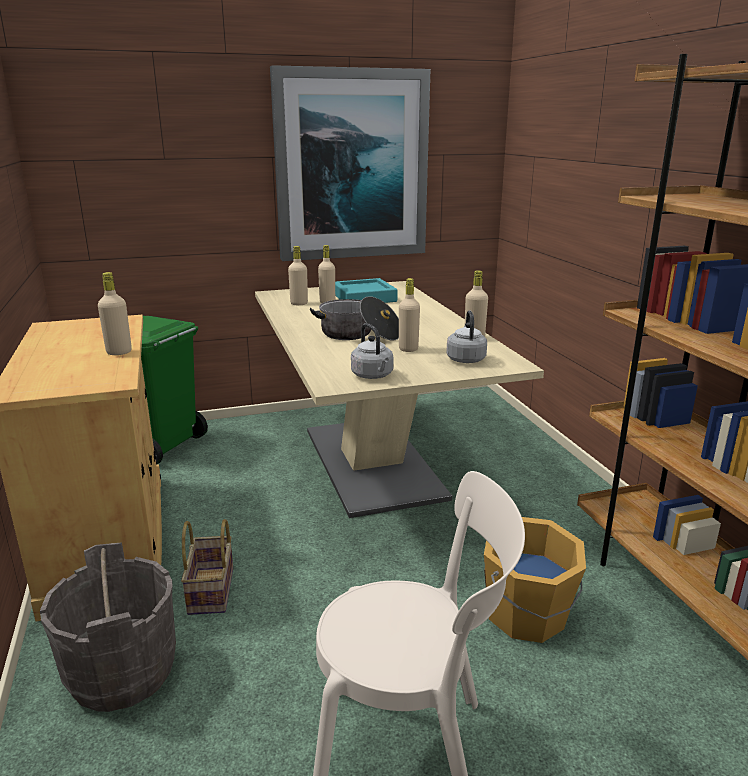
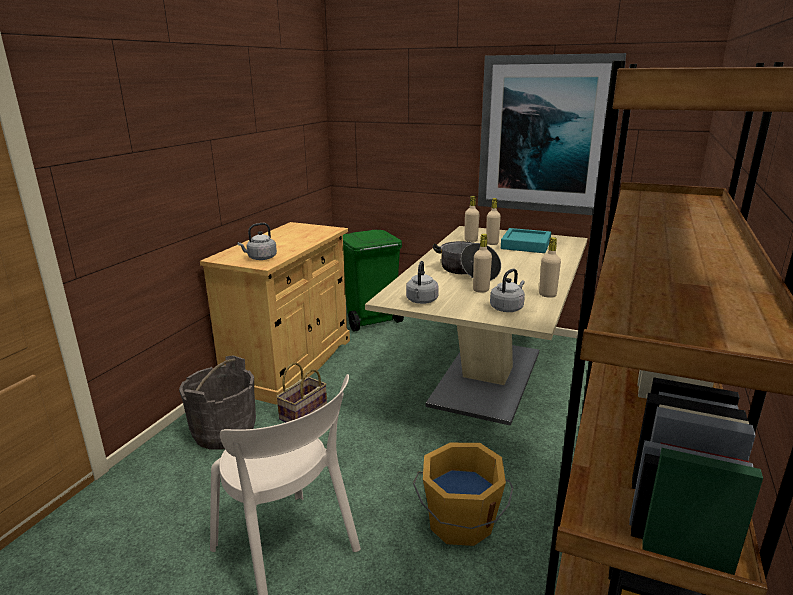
camera: 40 degrees right, 0 degrees up
(91, 376) = (260, 258): none -> grey kettle
(119, 352) = (295, 248): beige bottle -> none

